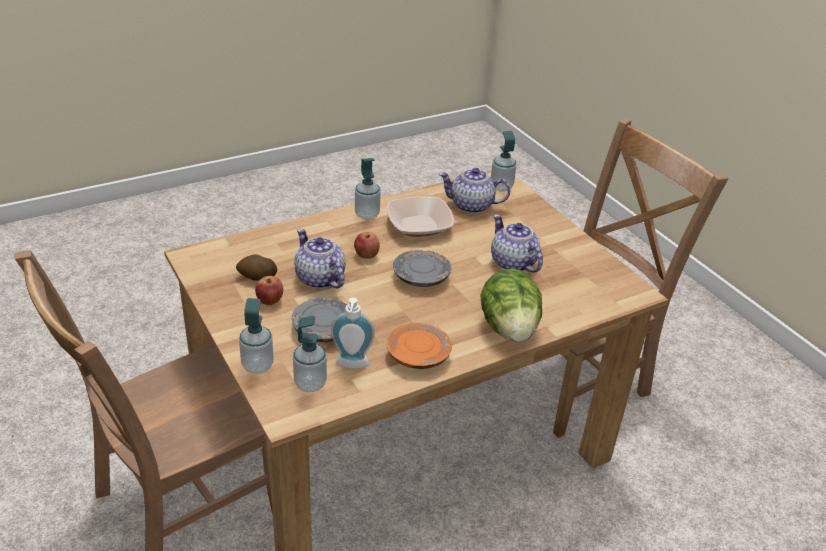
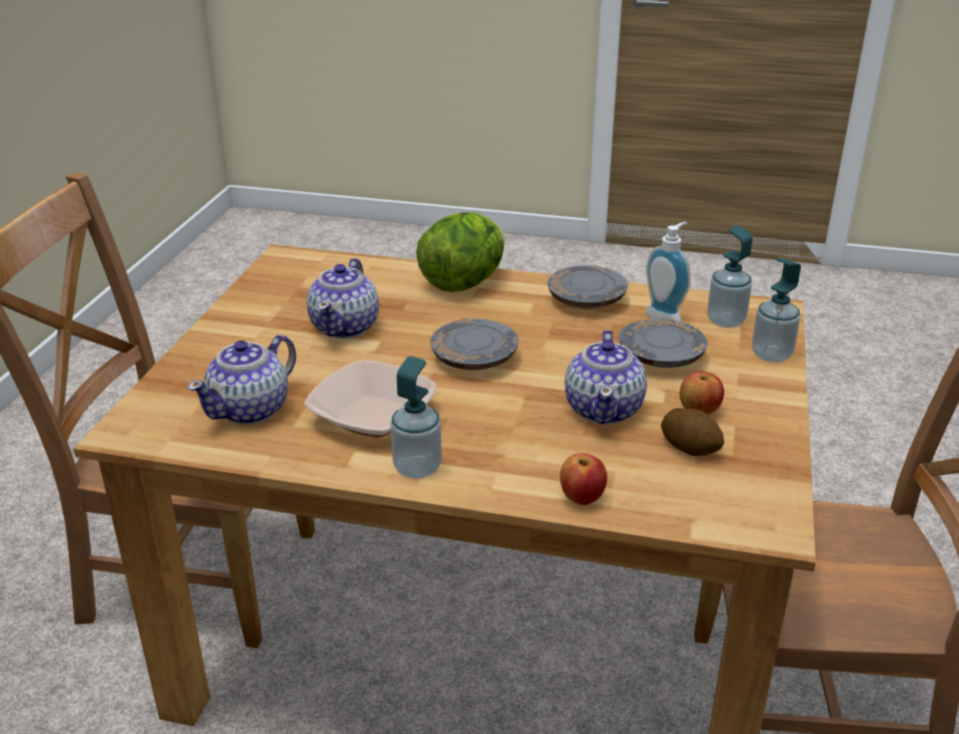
camera: 135 degrees left, 5 degrees down
(366, 255) = (504, 410): apple -> apple (582, 497)
(418, 355) = (586, 300): orange plate -> grey plate
(472, 206) = (251, 409): teapot -> teapot turned 75 degrees clockwise
(501, 187) = (154, 417): soap dispenser -> none

